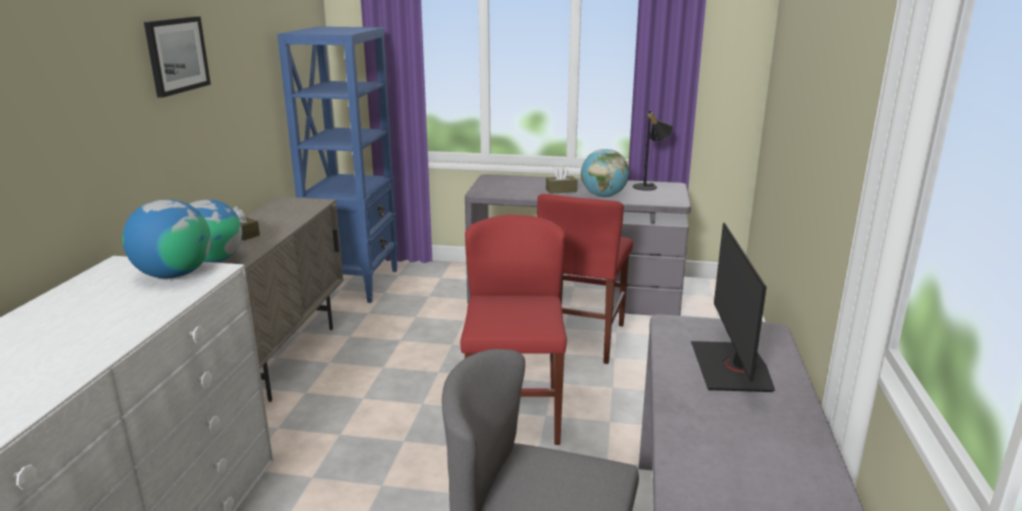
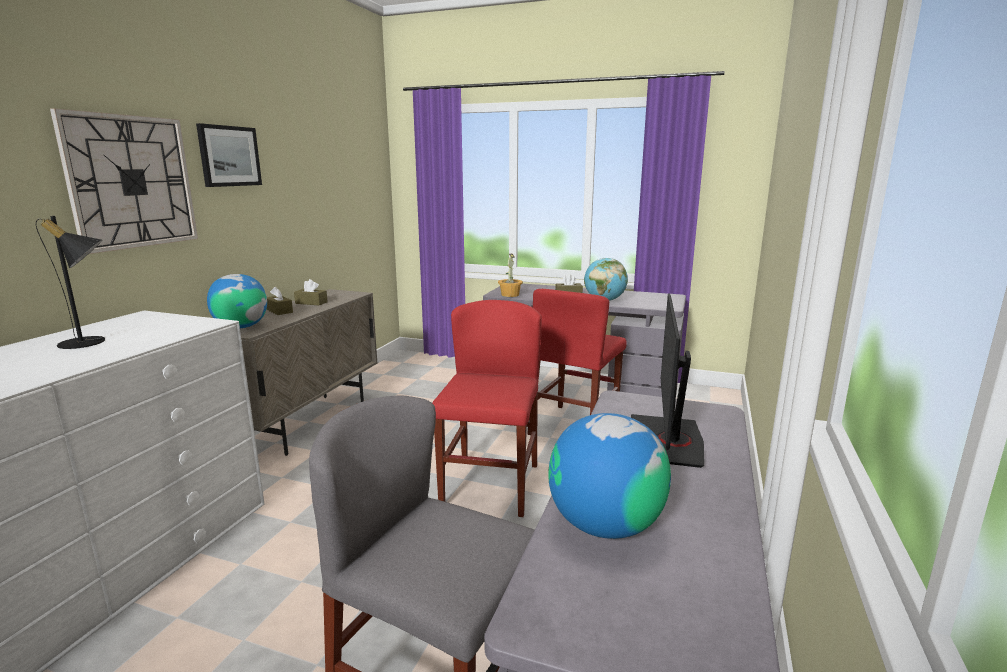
camera: 10 degrees right, 5 degrees down
(90, 106) = (131, 182): none -> wall clock
(174, 274) = (175, 324): globe -> globe (605, 525)
(272, 219) = (311, 303): none -> brown tissue box
(356, 283) = (398, 370): blue bookcase -> none
(495, 193) = (510, 294): none -> potted plant
(649, 186) = (650, 296): black table lamp -> black table lamp (90, 342)

